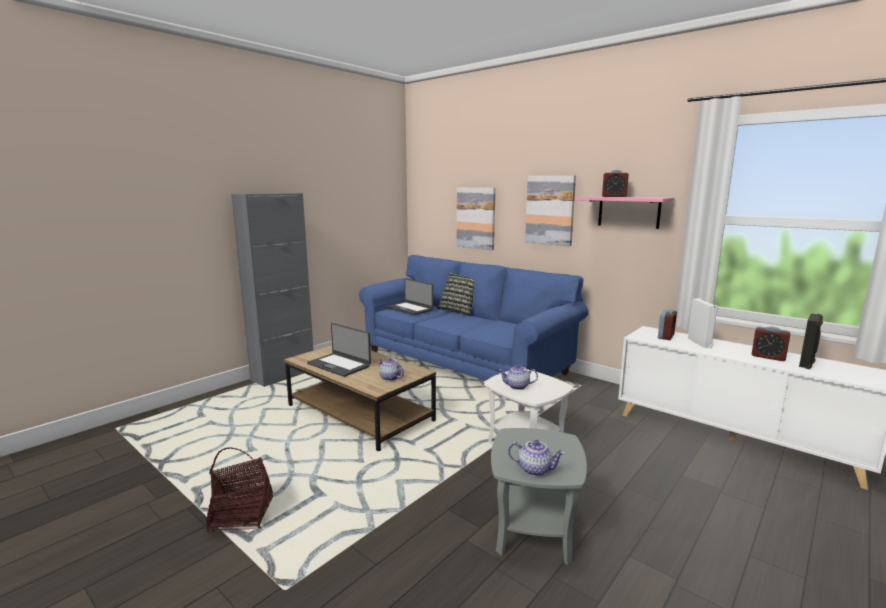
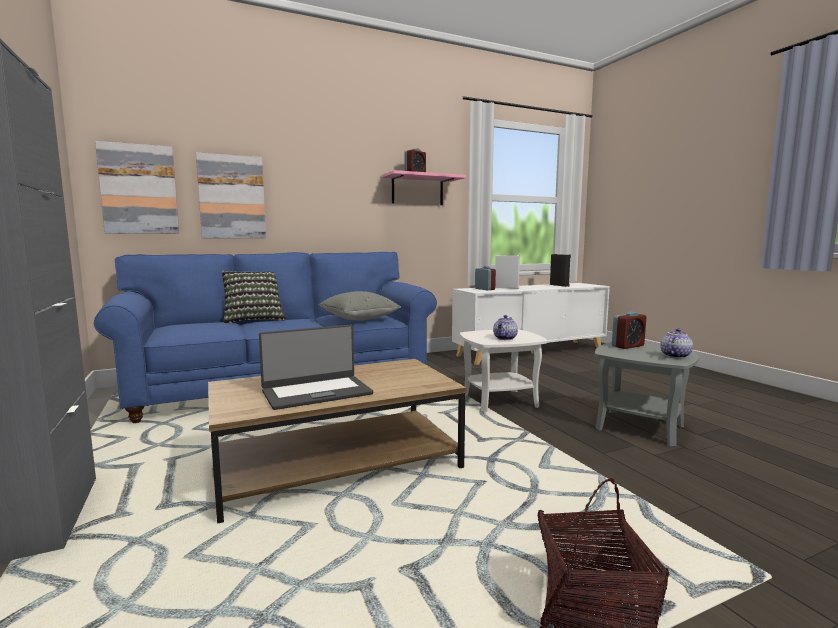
camera: 65 degrees left, 5 degrees down
(390, 378) = (410, 375): teapot -> none
(410, 309) = (196, 328): laptop -> none
(491, 330) = (359, 319): none -> grey pillow
(550, 210) = (339, 188): picture -> picture (139, 189)
(768, 357) = (544, 286): alarm clock -> alarm clock (627, 346)

